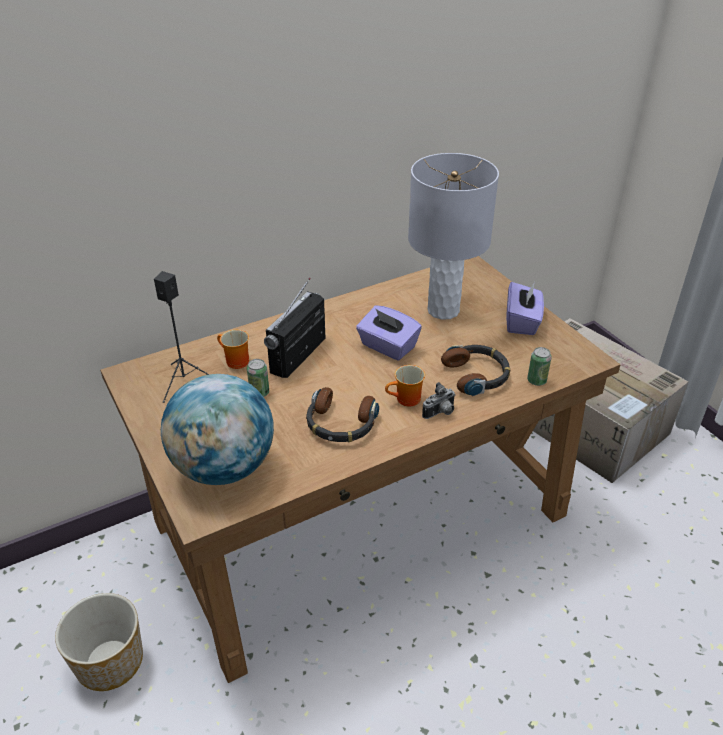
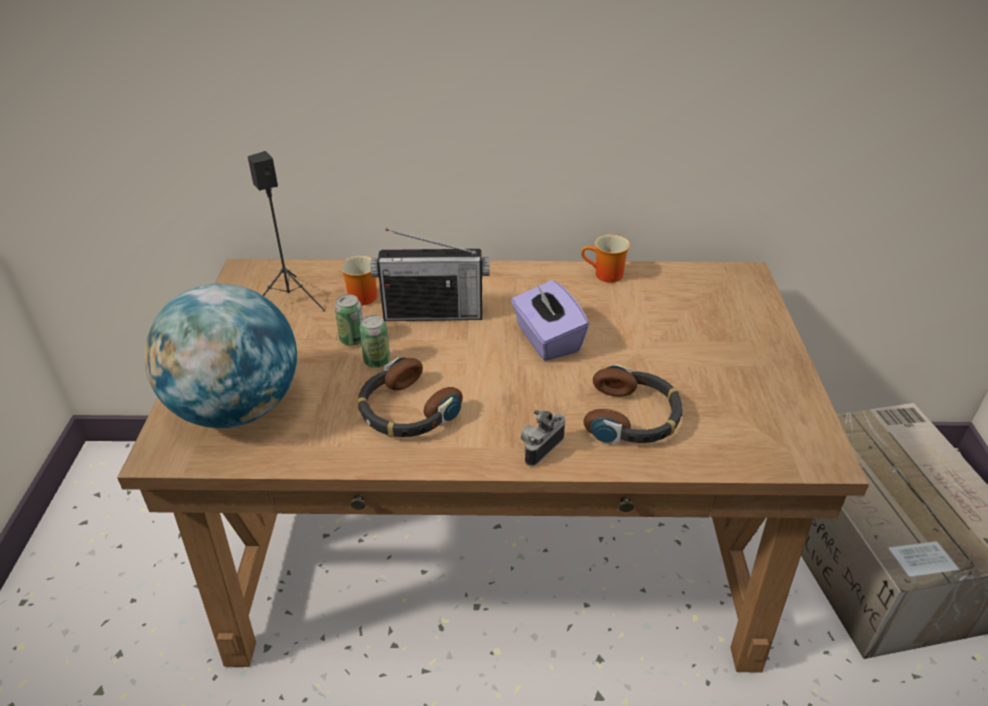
camera: 30 degrees right, 0 degrees up
(109, 661) = (141, 580): planter -> none
(298, 355) = (433, 313): radio -> radio turned 150 degrees counterclockwise
(406, 400) = (510, 414): mug -> mug (605, 276)
(440, 413) = (539, 447): camera -> camera turned 135 degrees clockwise
(442, 310) = (658, 319): grey table lamp -> none
(522, 322) = (758, 370): purple tissue box -> none
(536, 381) = (712, 457): can -> can (377, 361)

